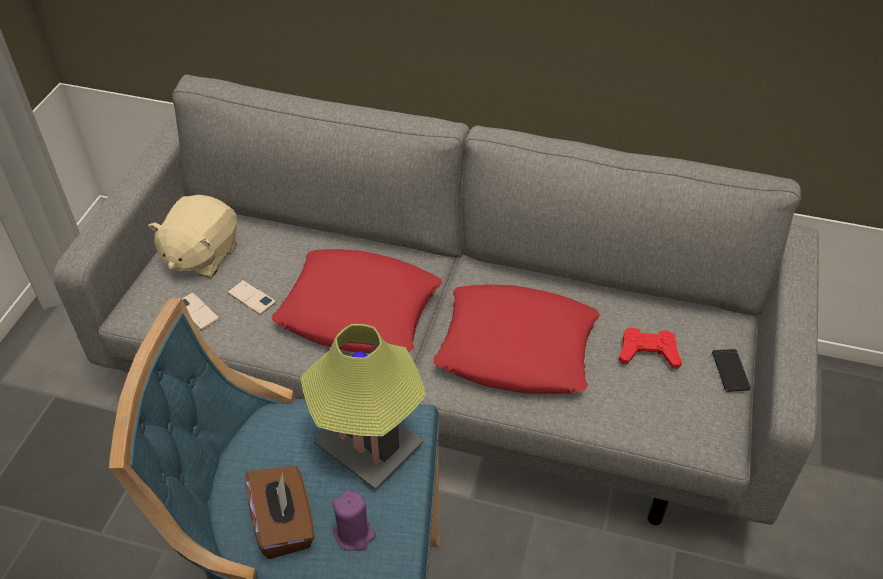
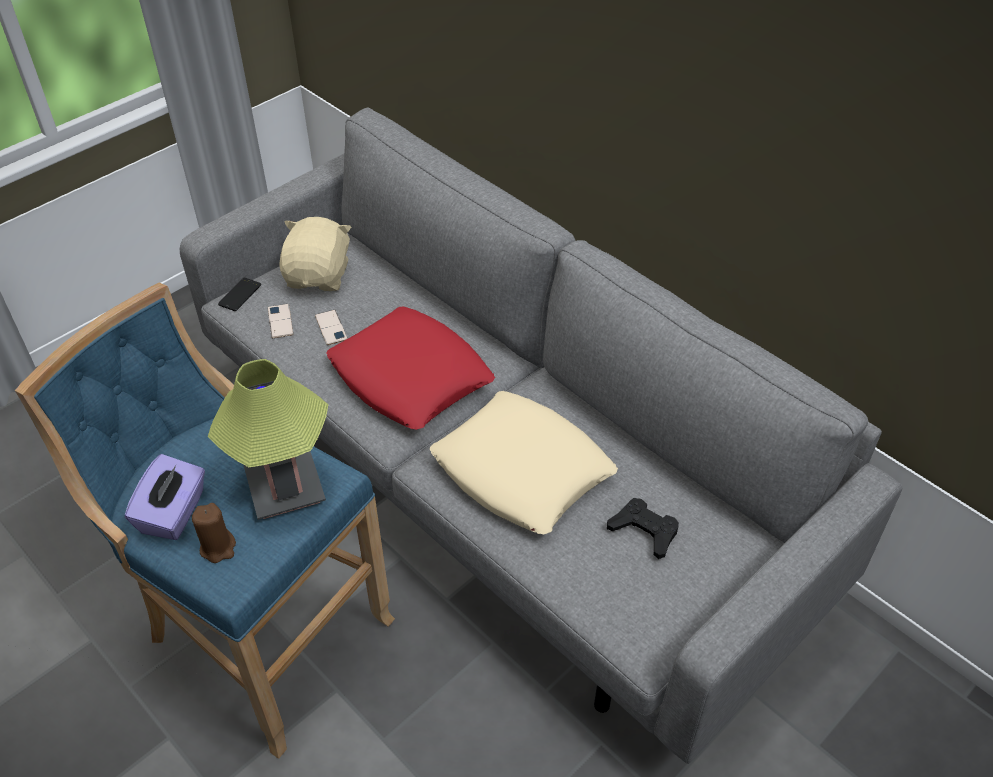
camera: 30 degrees right, 0 degrees up
(201, 255) = (319, 276): beige plush toy -> beige plush toy turned 135 degrees clockwise
(284, 524) = (174, 513): brown tissue box -> purple tissue box
(354, 534) = (218, 547): purple candle -> brown candle
(517, 348) = (522, 470): red pillow -> beige pillow
(648, 352) = (644, 531): red game controller -> black game controller
(730, 370) = (715, 586): phone -> phone (240, 295)

